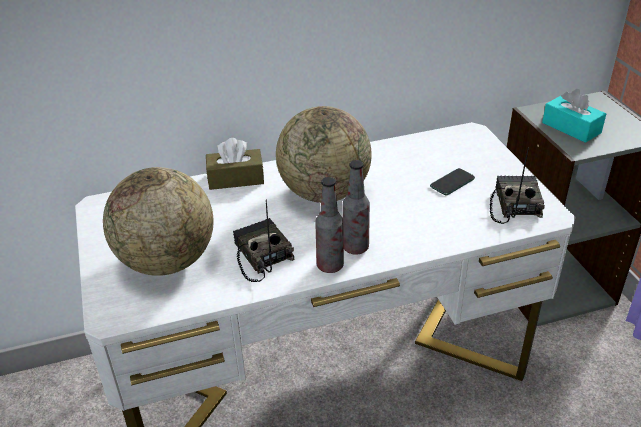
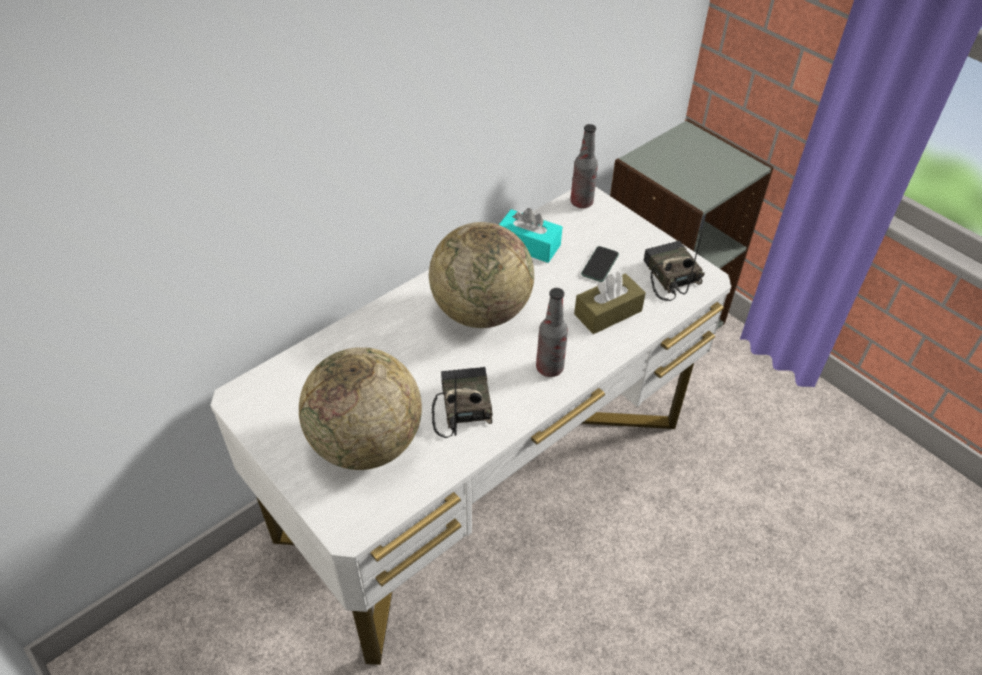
camera: 25 degrees left, 10 degrees up
(236, 179) = (376, 319): brown tissue box -> brown tissue box (608, 312)
(260, 256) = (461, 406): radio -> radio turned 45 degrees clockwise
(330, 266) = (537, 396): bottle -> bottle (581, 202)
(571, 128) = (681, 172): turquoise tissue box -> turquoise tissue box (528, 245)

